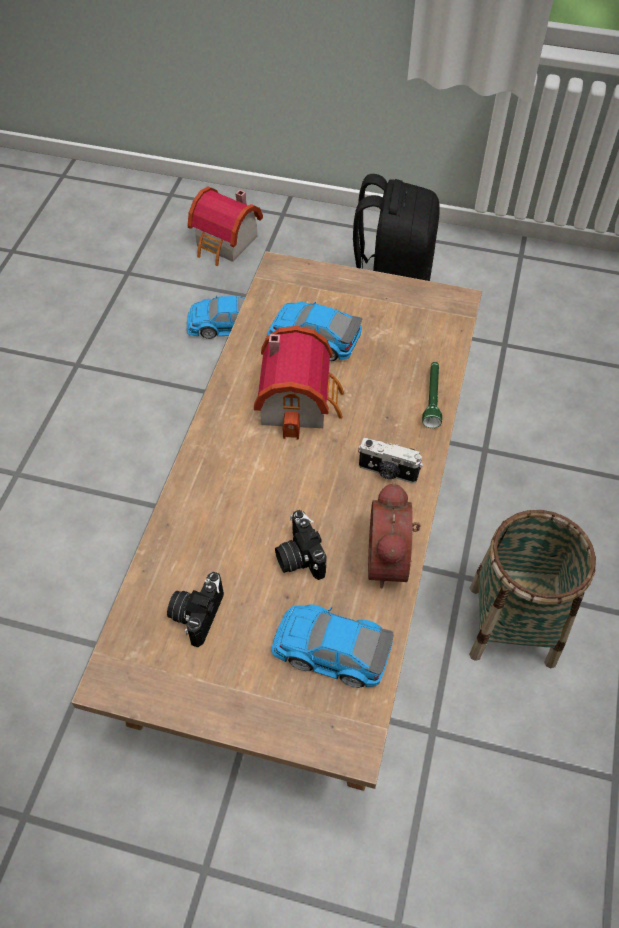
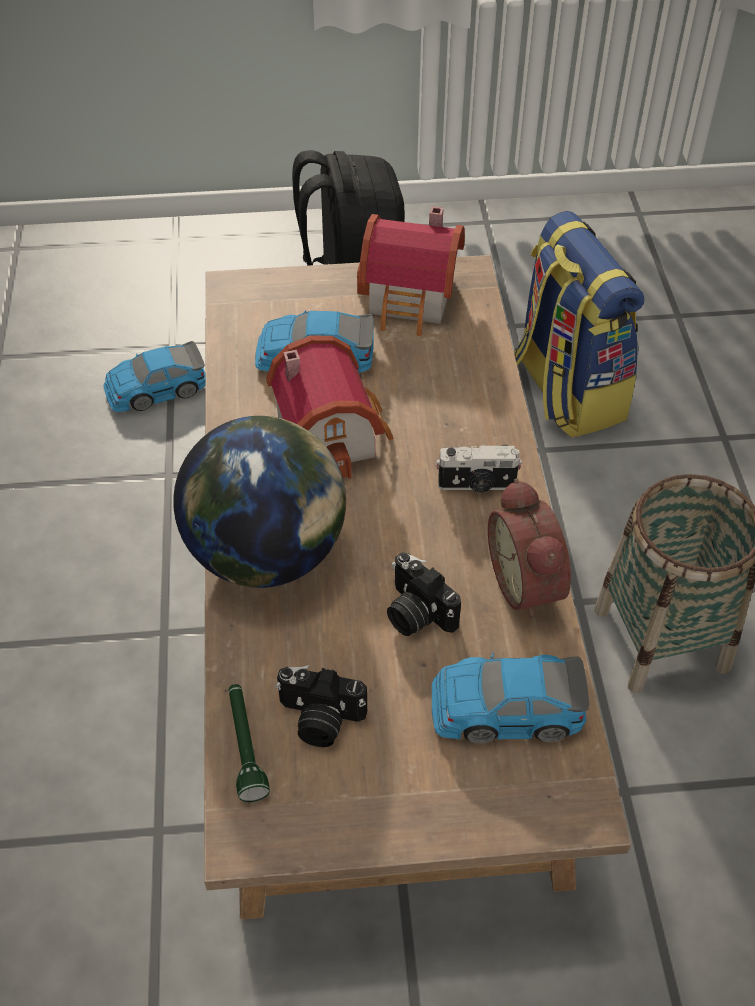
camera: 20 degrees left, 5 degrees down
(196, 613) = (319, 720): camera -> camera turned 75 degrees counterclockwise
(215, 479) = (267, 553): none -> globe
(226, 244) = (116, 291): toy house -> toy house (413, 300)
(432, 398) = (490, 388): green flashlight -> green flashlight (245, 746)
(523, 408) = (565, 391): none -> backpack

